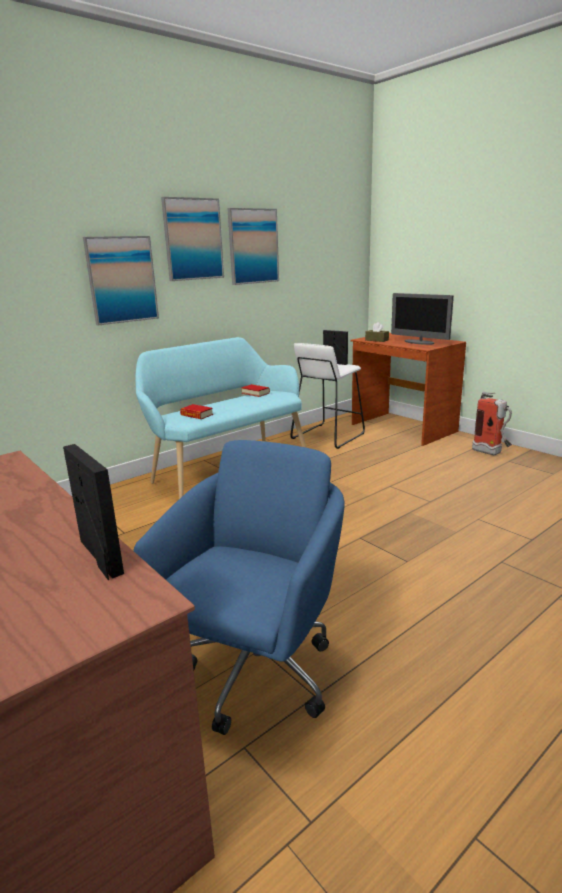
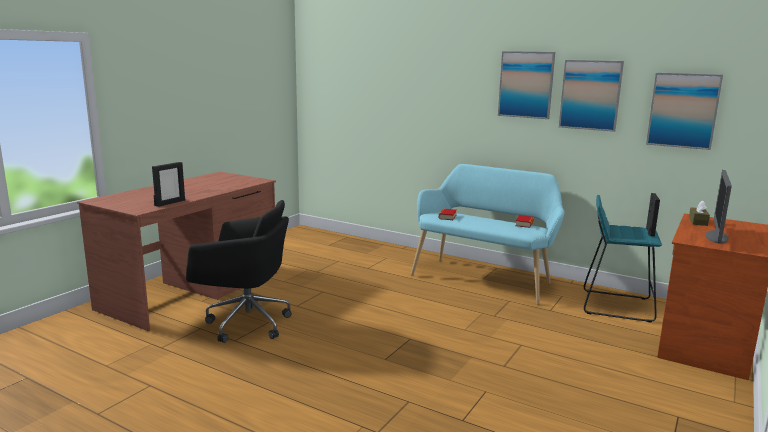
camera: 70 degrees right, 5 degrees down
(122, 280) = (462, 109): picture -> picture (683, 110)
(255, 680) = (244, 324): blue office chair -> black office chair
(327, 436) = (616, 305): white stool -> turquoise stool
(491, 453) = (692, 404): fire extinguisher -> none

